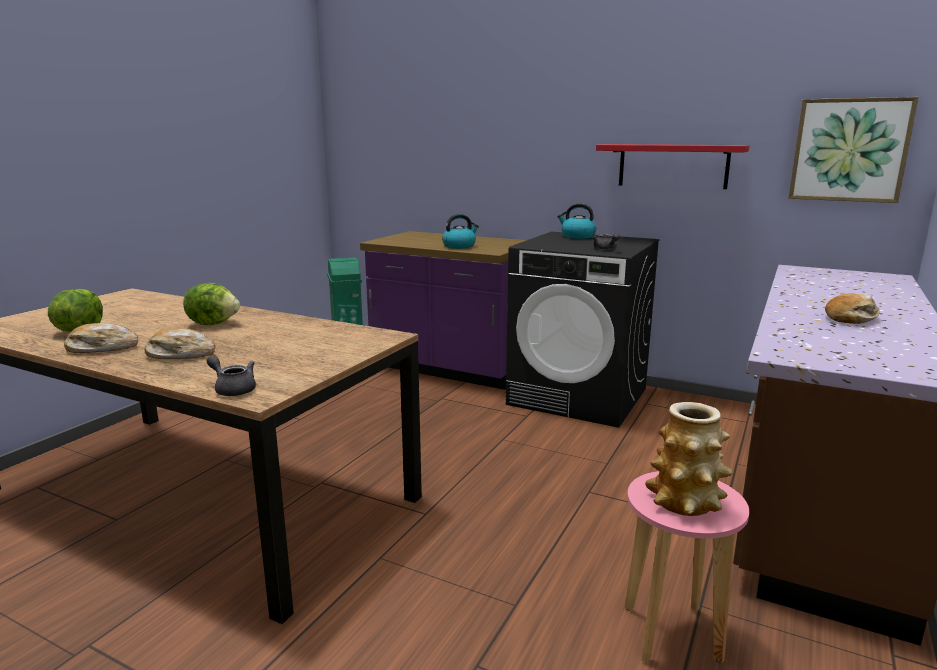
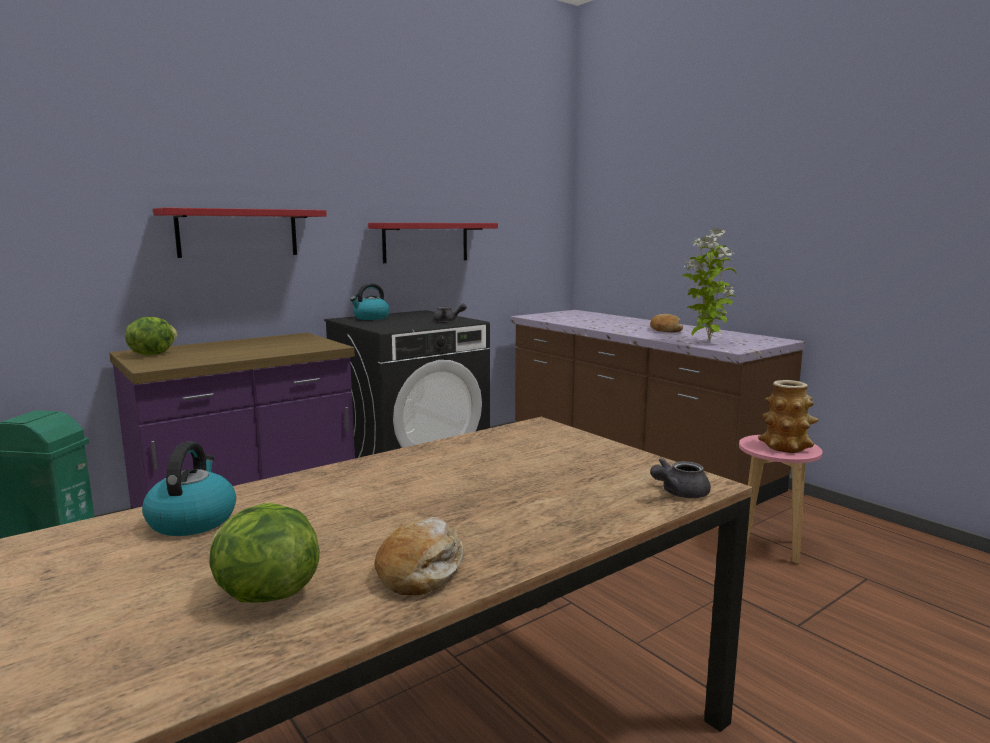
camera: 65 degrees left, 5 degrees down
(181, 354) = (516, 515): bread -> none
(213, 323) = (371, 492): lettuce -> lettuce (152, 354)
(459, 246) = (274, 349): kettle -> kettle (192, 520)
(493, 152) = (238, 233): none -> red shelf
(804, 341) = (707, 342): none -> potted plant
(849, 150) = (532, 226): picture -> none

